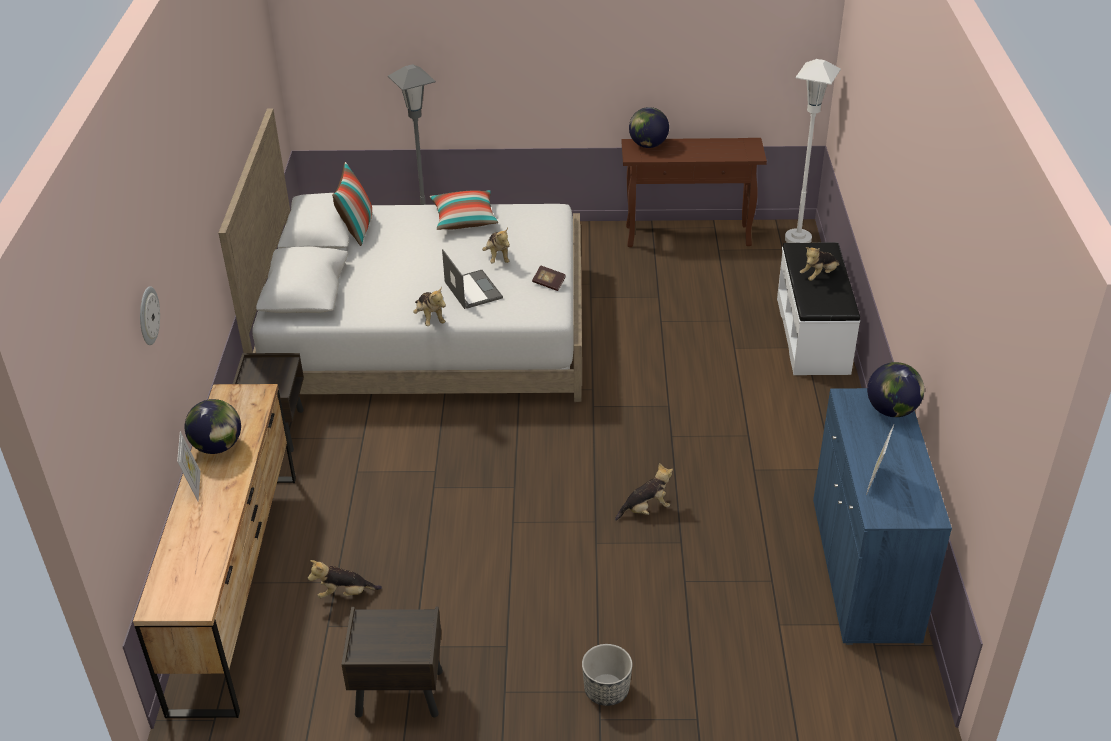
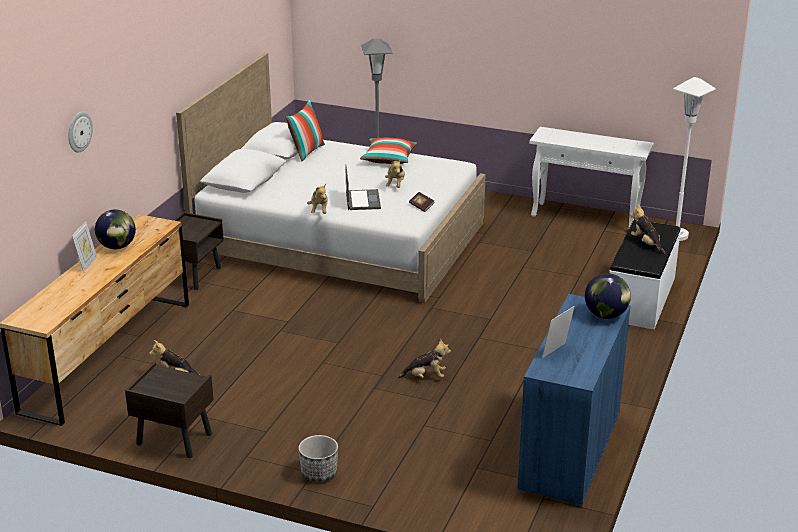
camera: 20 degrees right, 10 degrees down
(648, 145) = (557, 133): globe -> none
(689, 236) = (586, 217): brown console table -> white console table
(819, 275) = (646, 244): plush toy -> plush toy turned 75 degrees clockwise

